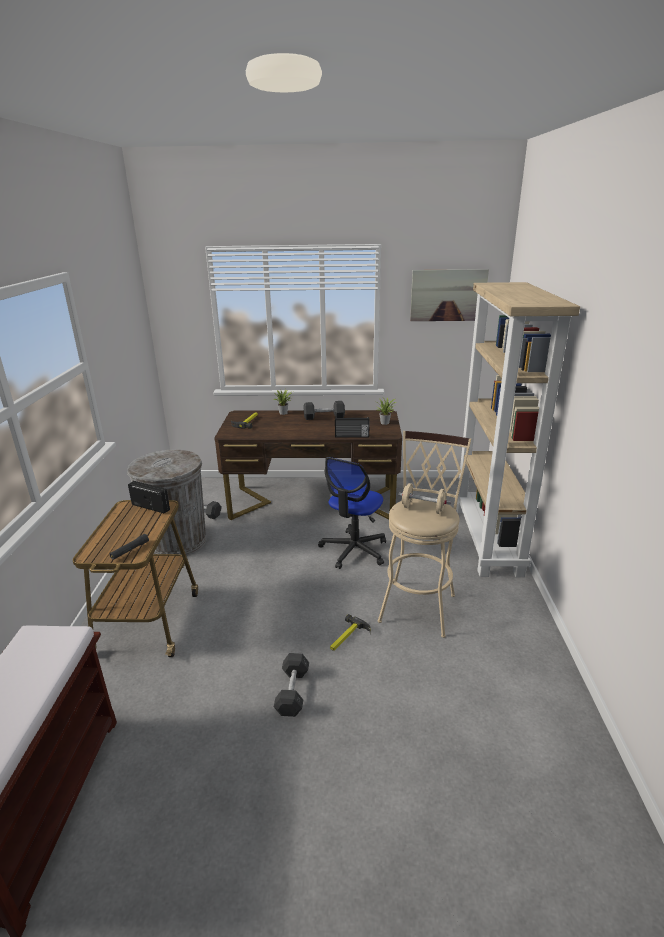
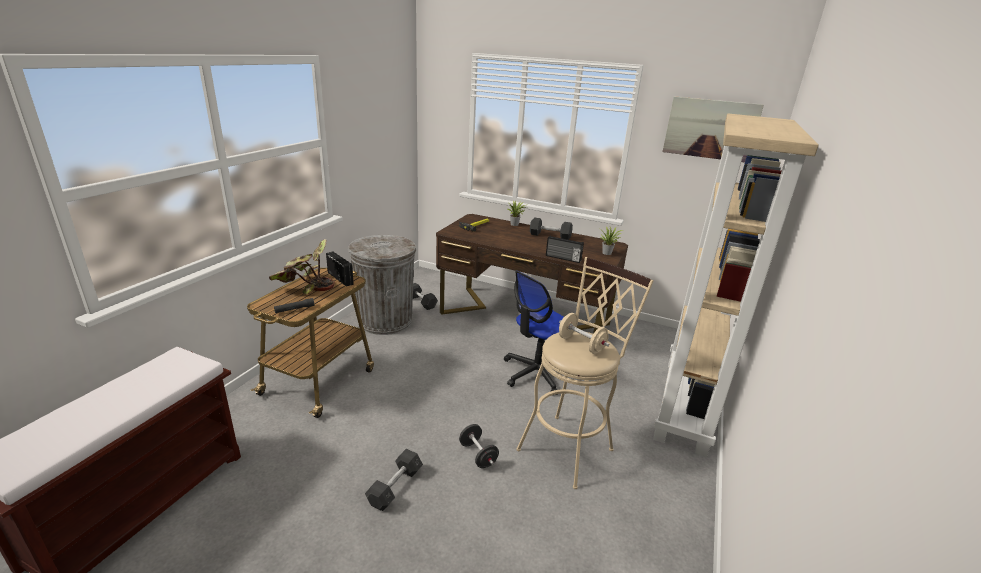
camera: 20 degrees right, 0 degrees up
(120, 525) = (305, 286): none -> potted plant
(348, 638) = (478, 455): hammer -> black dumbbell

